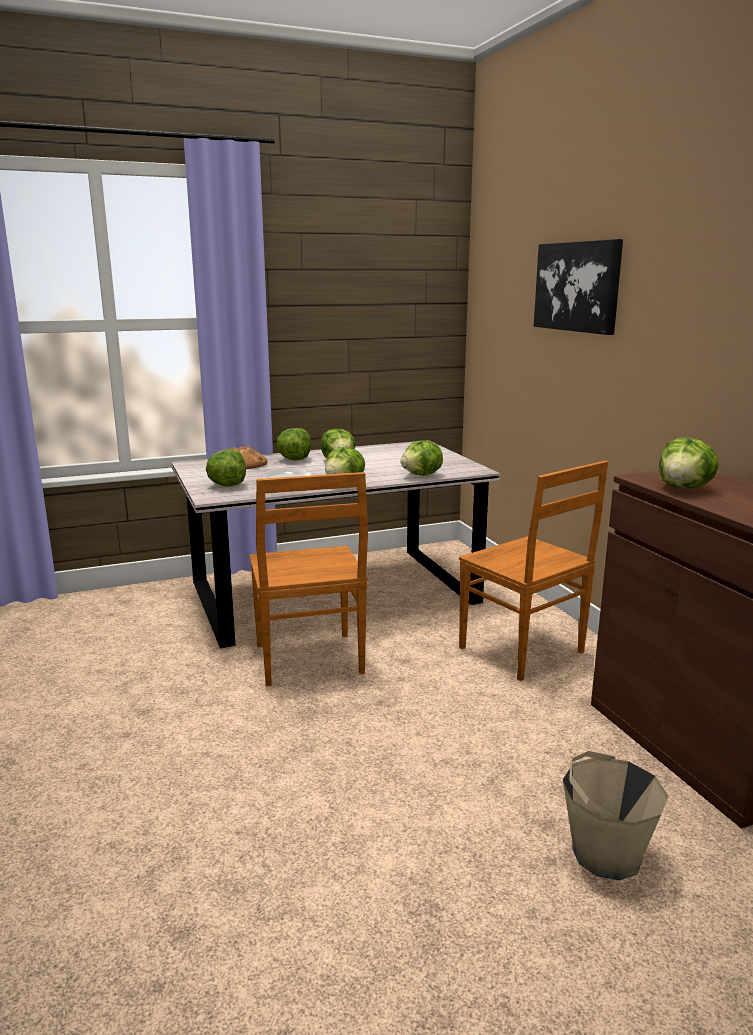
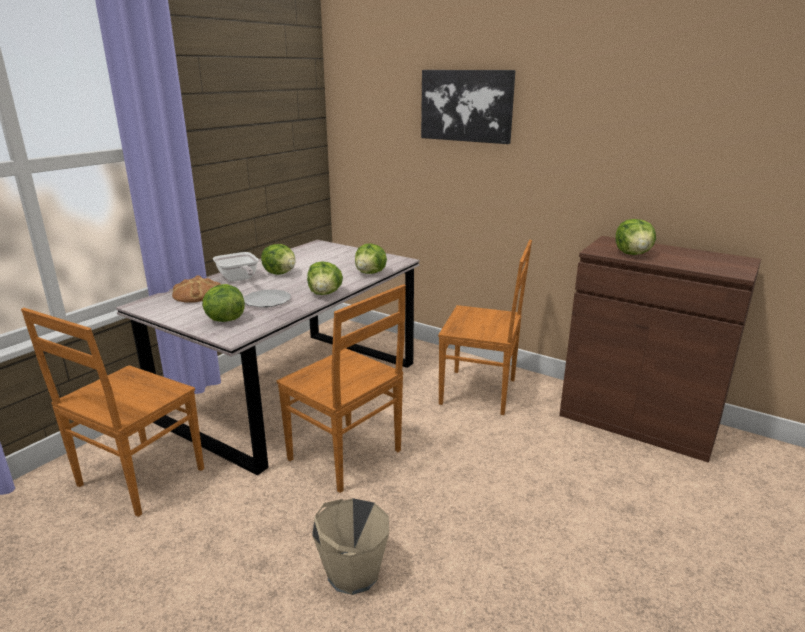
camera: 35 degrees left, 5 degrees up
(137, 620) = (138, 479): none -> brown chair
(294, 459) = (238, 279): lettuce -> frying pan
(606, 854) = (676, 512): beige bucket -> beige bucket (352, 573)

